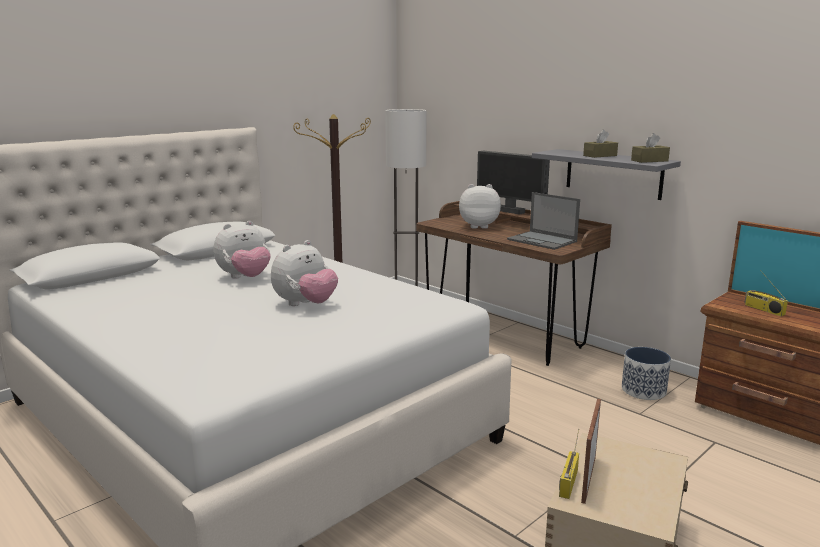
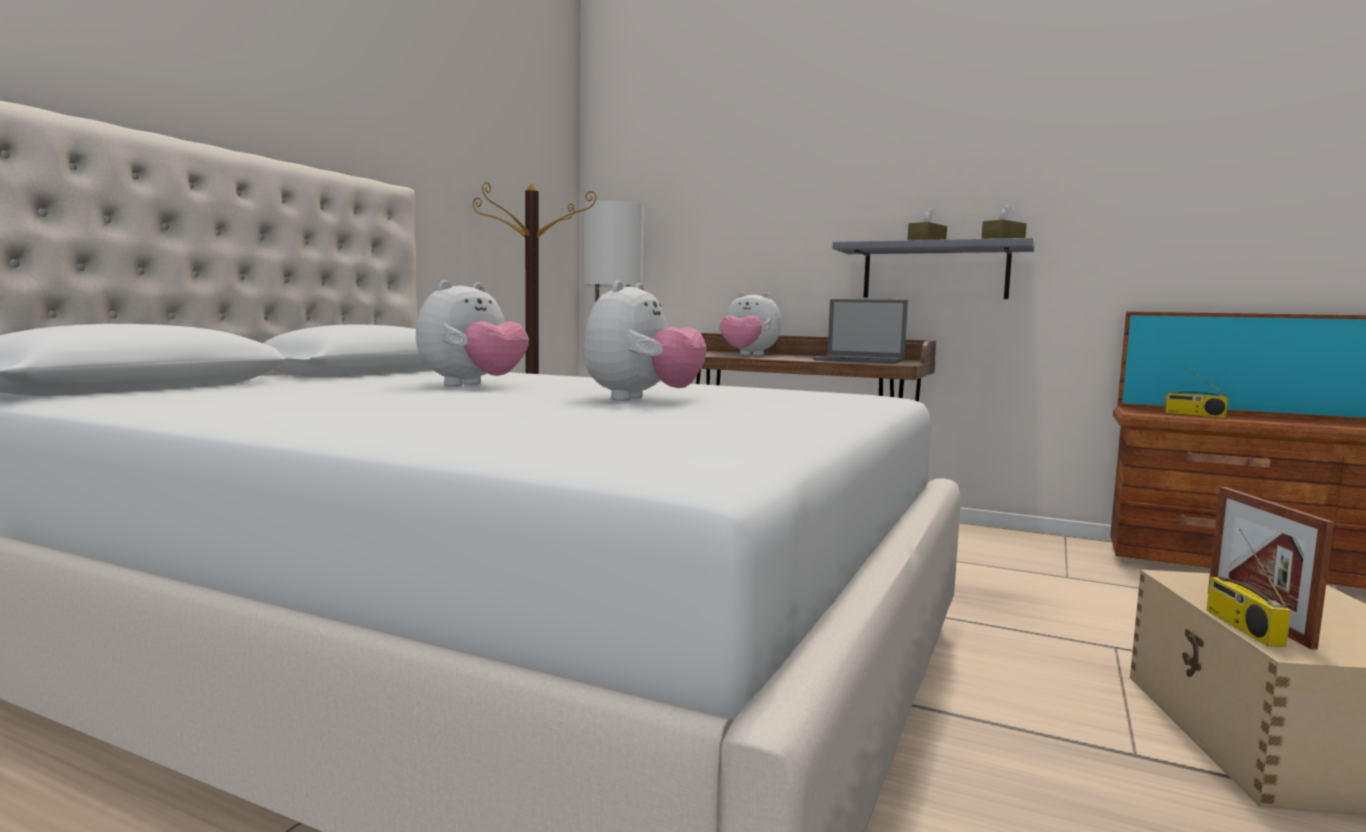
camera: 20 degrees left, 10 degrees down
(478, 226) = (748, 355): plush toy -> plush toy turned 135 degrees counterclockwise
(510, 211) = (782, 338): monitor -> none
(643, 390) = (1035, 553): planter -> none

